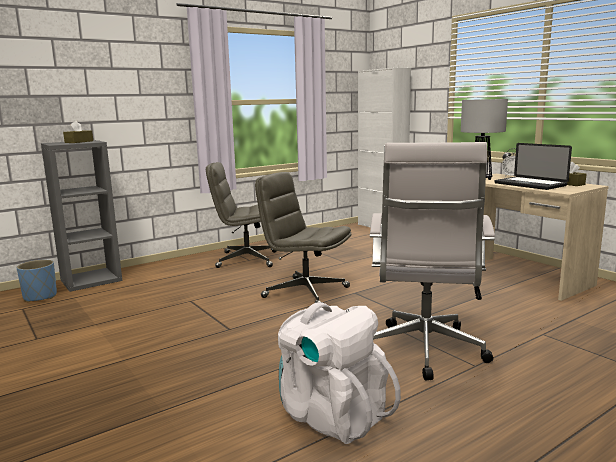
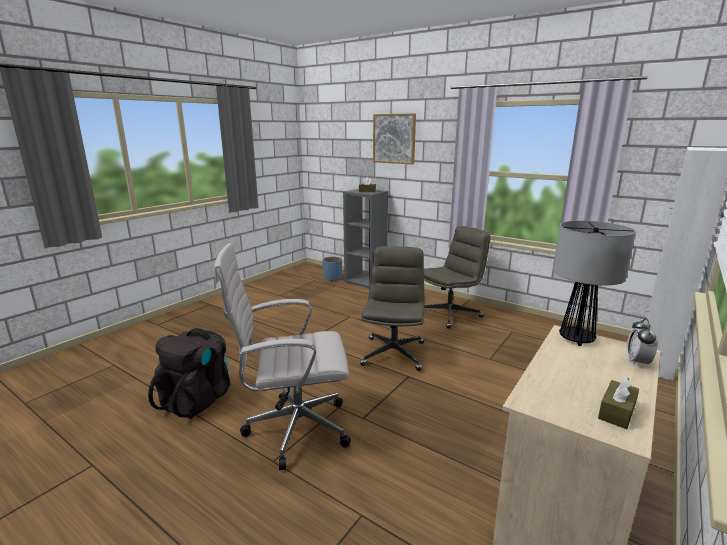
camera: 70 degrees right, 5 degrees up
(93, 65) = (394, 138): none -> picture
(246, 260) = (449, 314): grey office chair -> grey office chair turned 75 degrees clockwise
(331, 414) = (197, 399): white backpack -> black backpack
(530, 184) = (566, 375): laptop -> none

